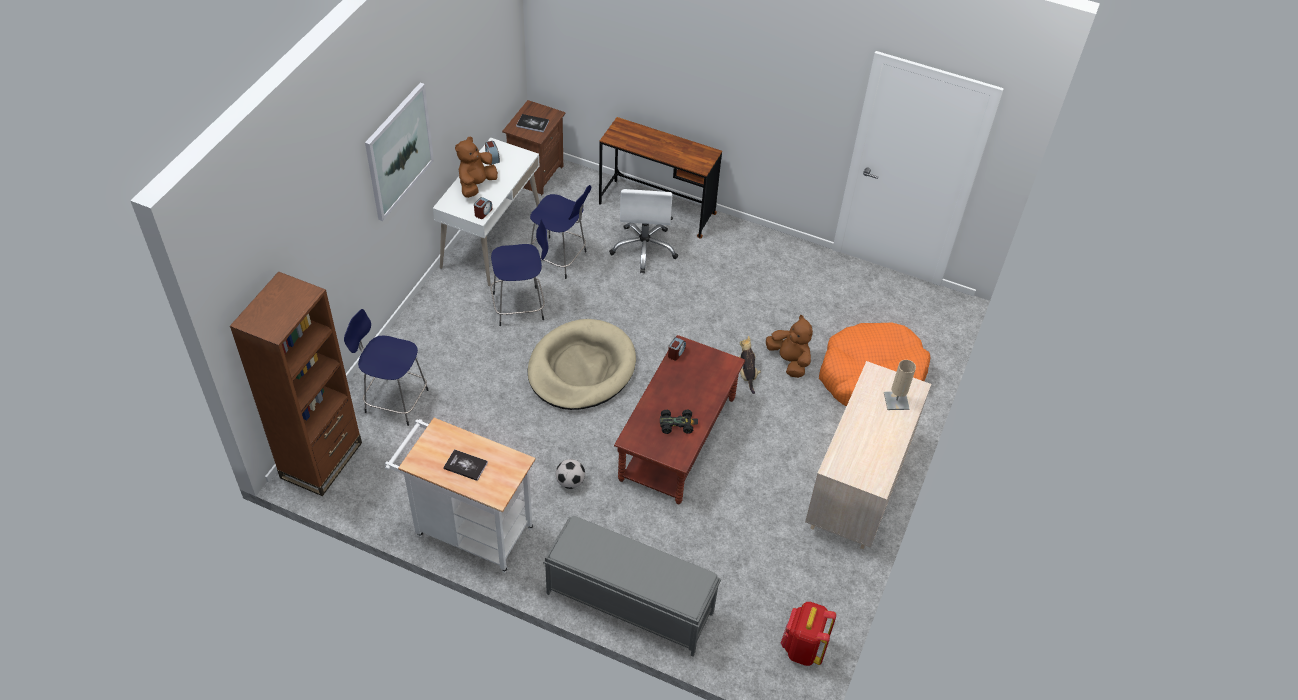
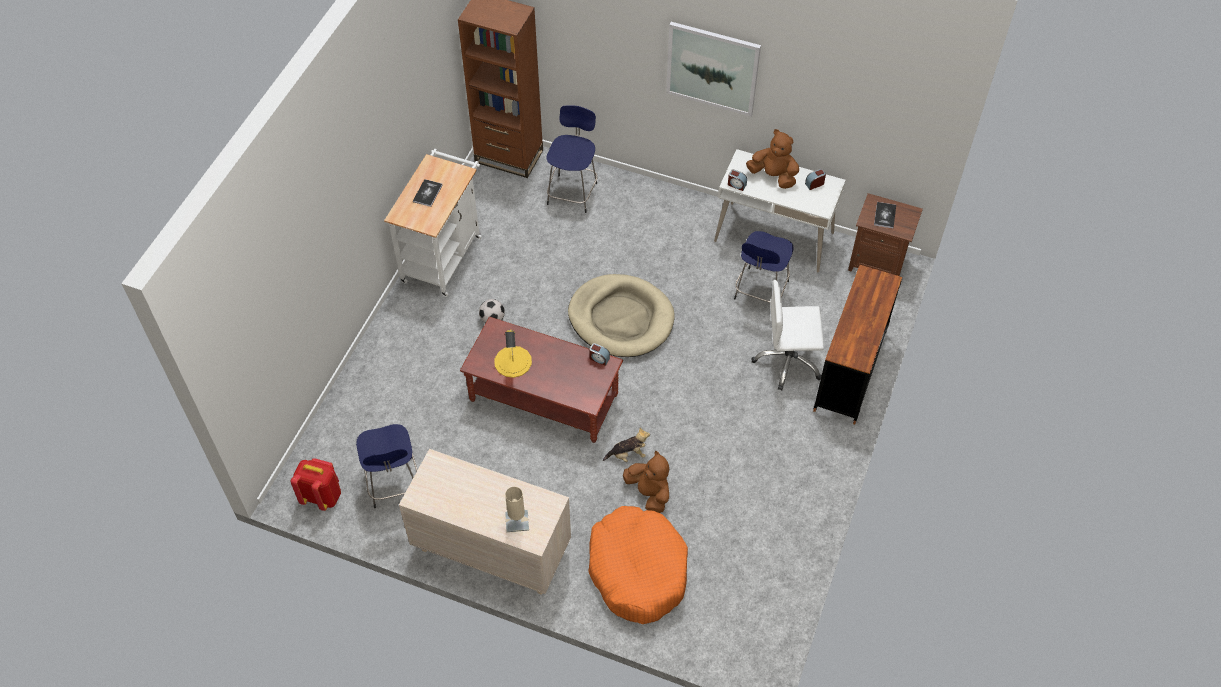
camera: 90 degrees right, 5 degrees up
(520, 306) = (692, 267): blue stool -> blue stool (394, 484)
(628, 602) = (372, 367): grey bench -> none
(677, 424) = (513, 362): black toy car -> yellow table lamp
(789, 361) = (649, 493): brown plush toy -> brown plush toy turned 90 degrees counterclockwise

